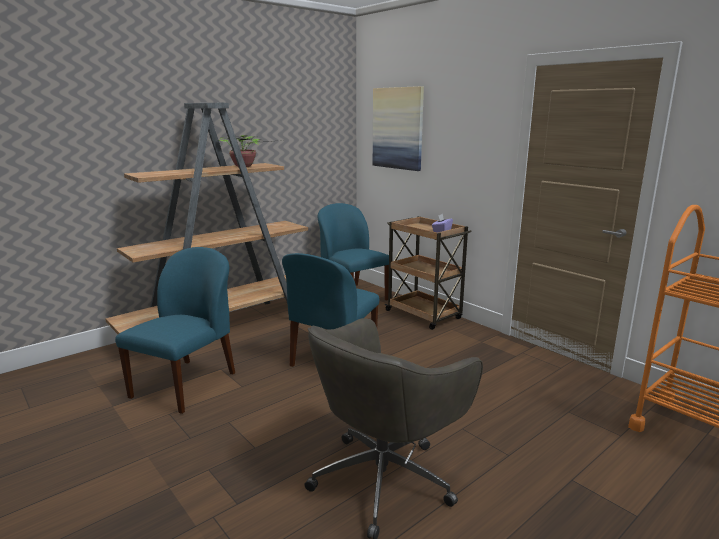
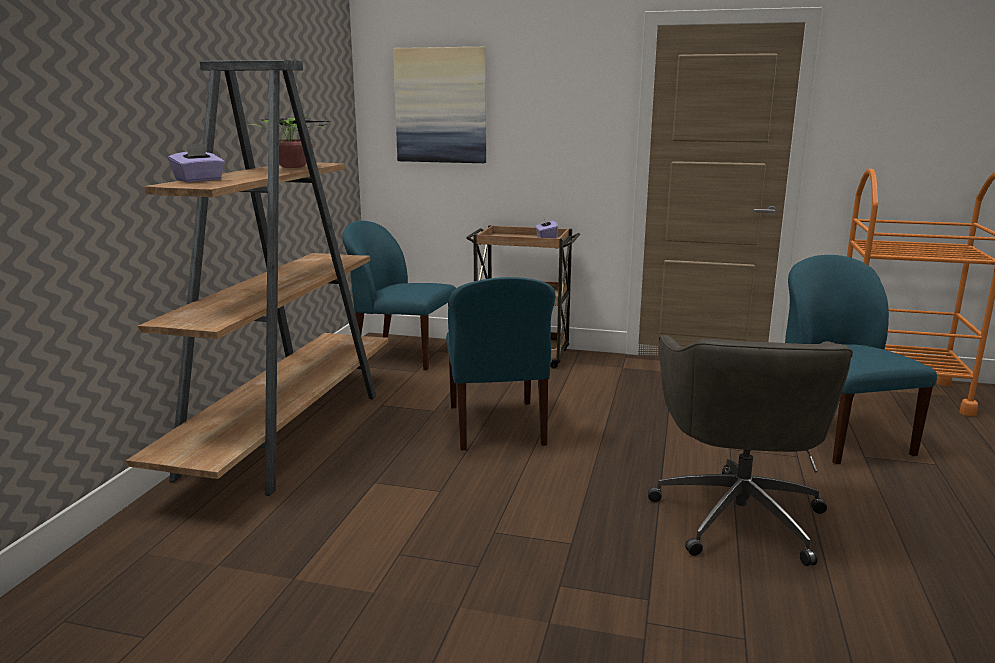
camera: 35 degrees left, 0 degrees up
(159, 172) = (199, 180): none -> purple tissue box
(186, 384) = (358, 515): blue chair -> blue chair (839, 435)

